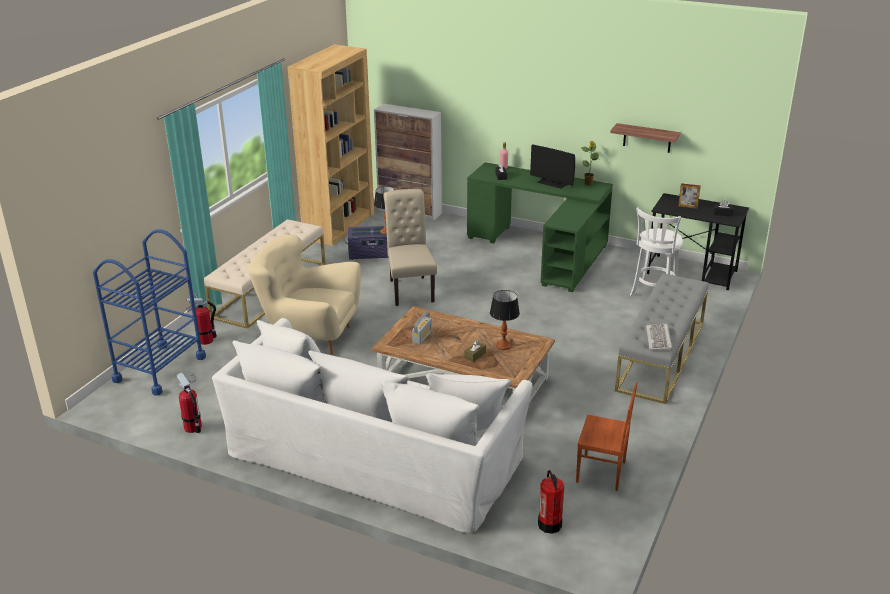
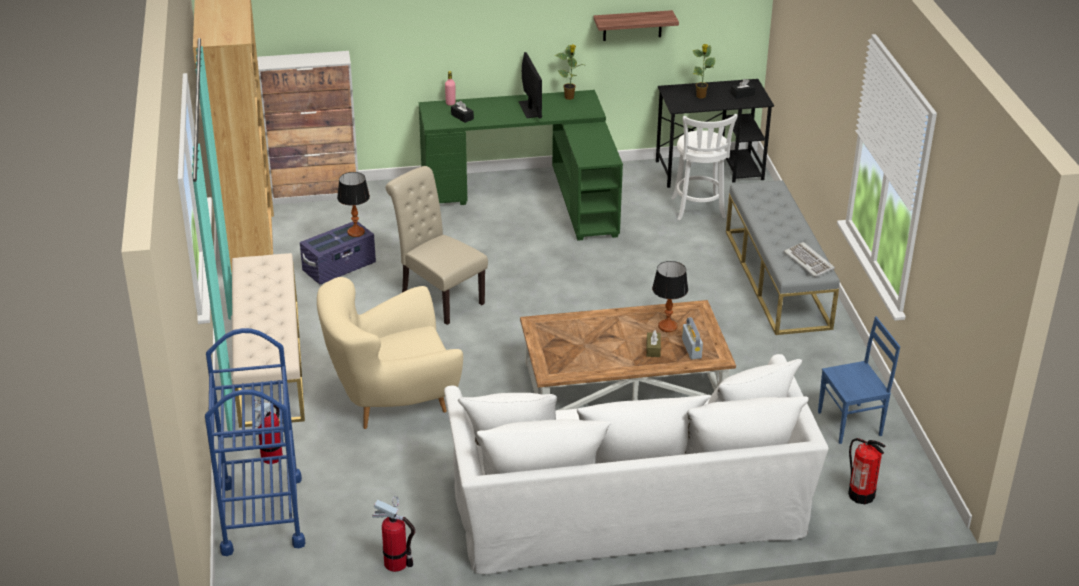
camera: 35 degrees left, 5 degrees up
(422, 336) = (575, 349): radio -> radio (691, 349)
(552, 183) = (530, 109): monitor -> monitor turned 105 degrees counterclockwise
(601, 472) = (851, 424): brown chair -> blue chair
(687, 207) = (701, 96): picture frame -> potted plant

